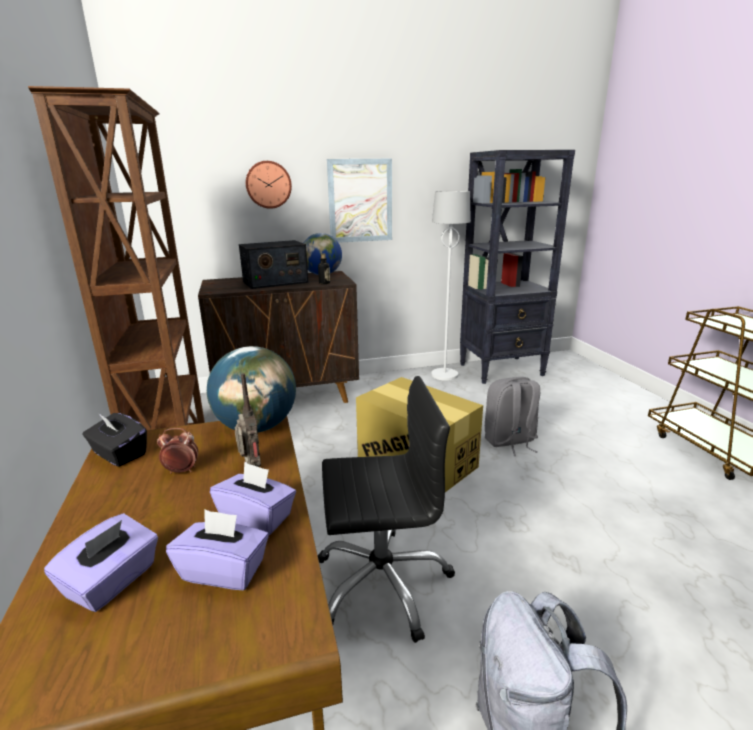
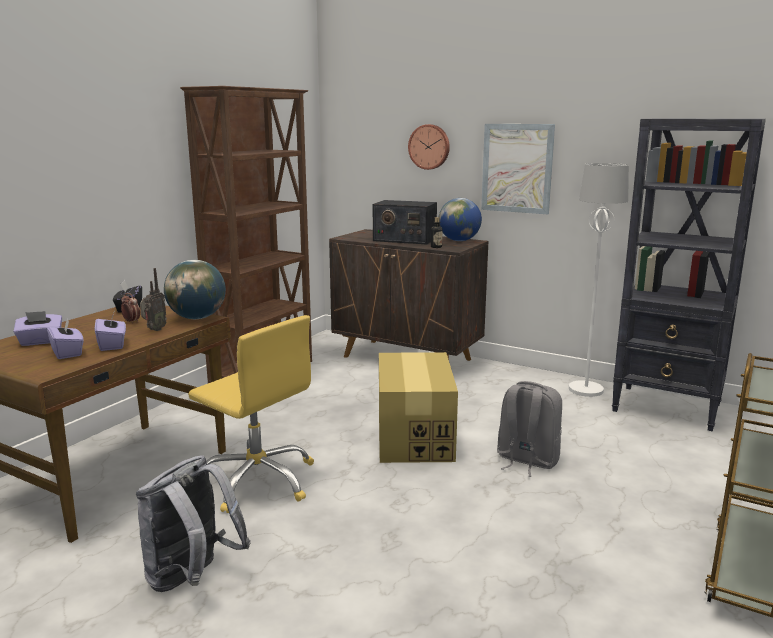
camera: 45 degrees right, 5 degrees down
(381, 582) = (258, 480): black office chair -> yellow office chair

